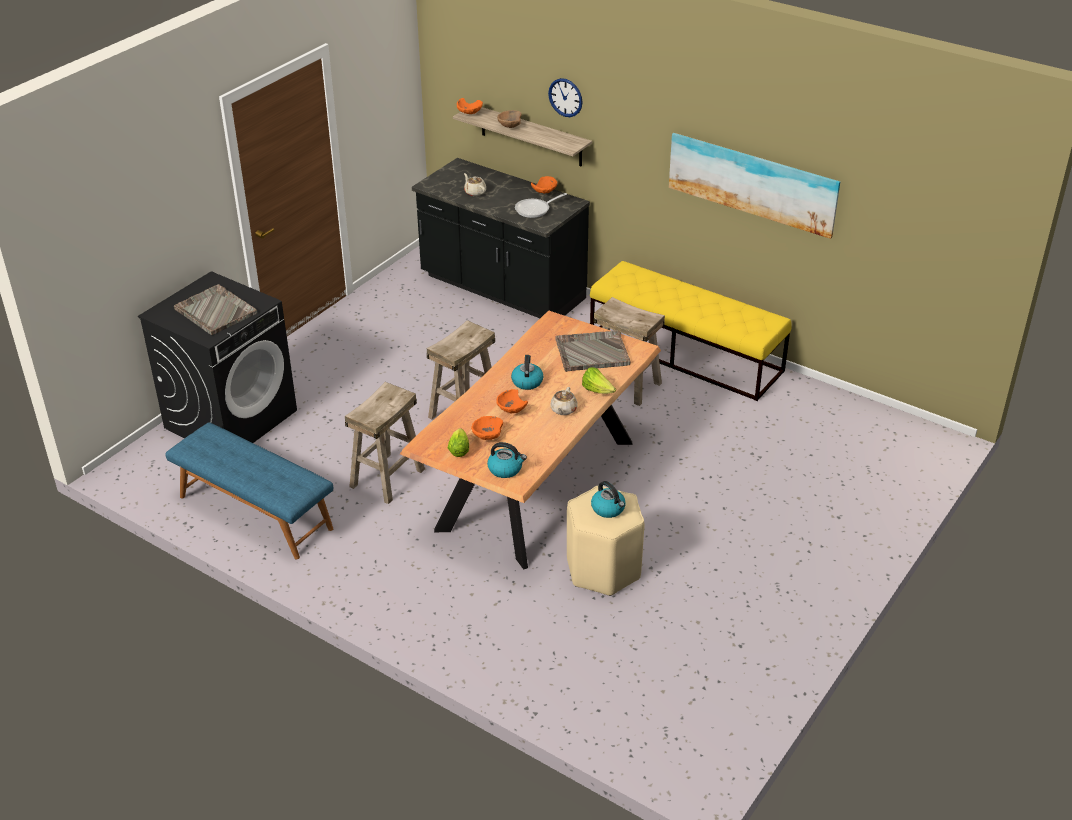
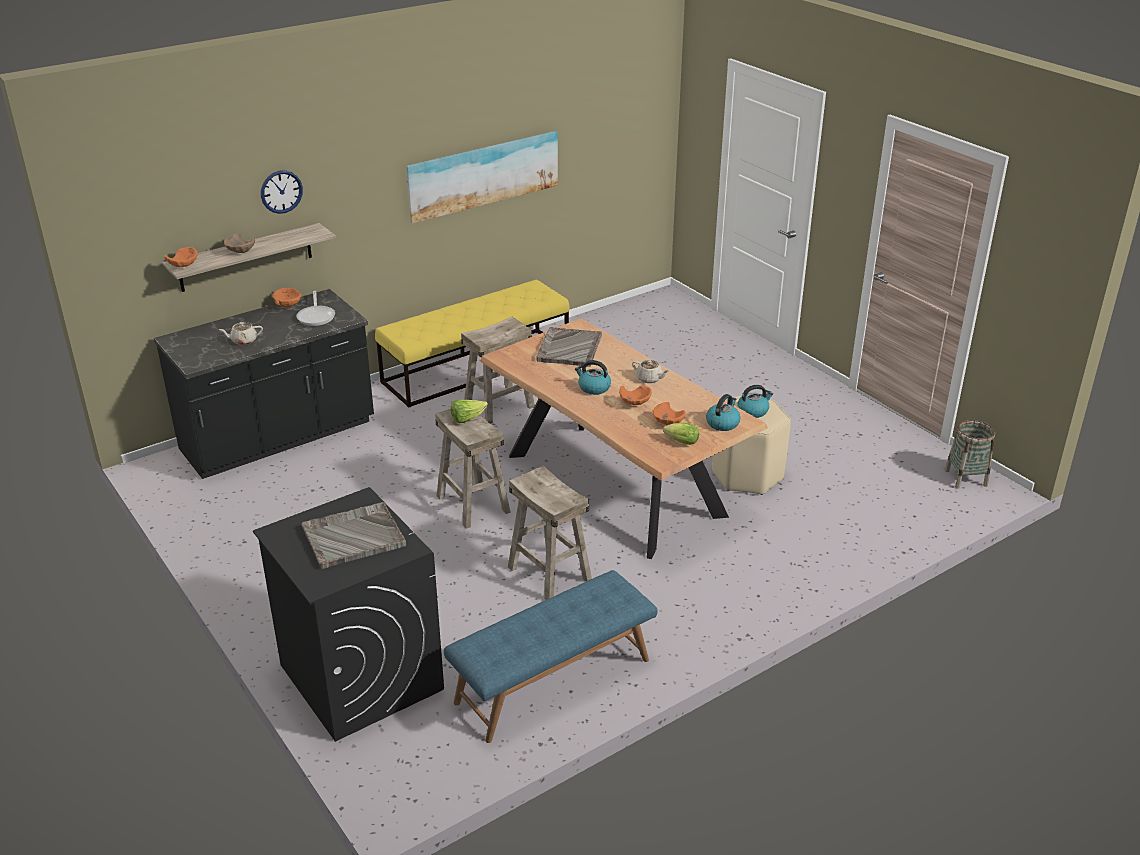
camera: 70 degrees left, 5 degrees down
(597, 390) = (630, 358): lettuce -> lettuce (467, 419)
(702, 749) = (966, 478): none -> basket

